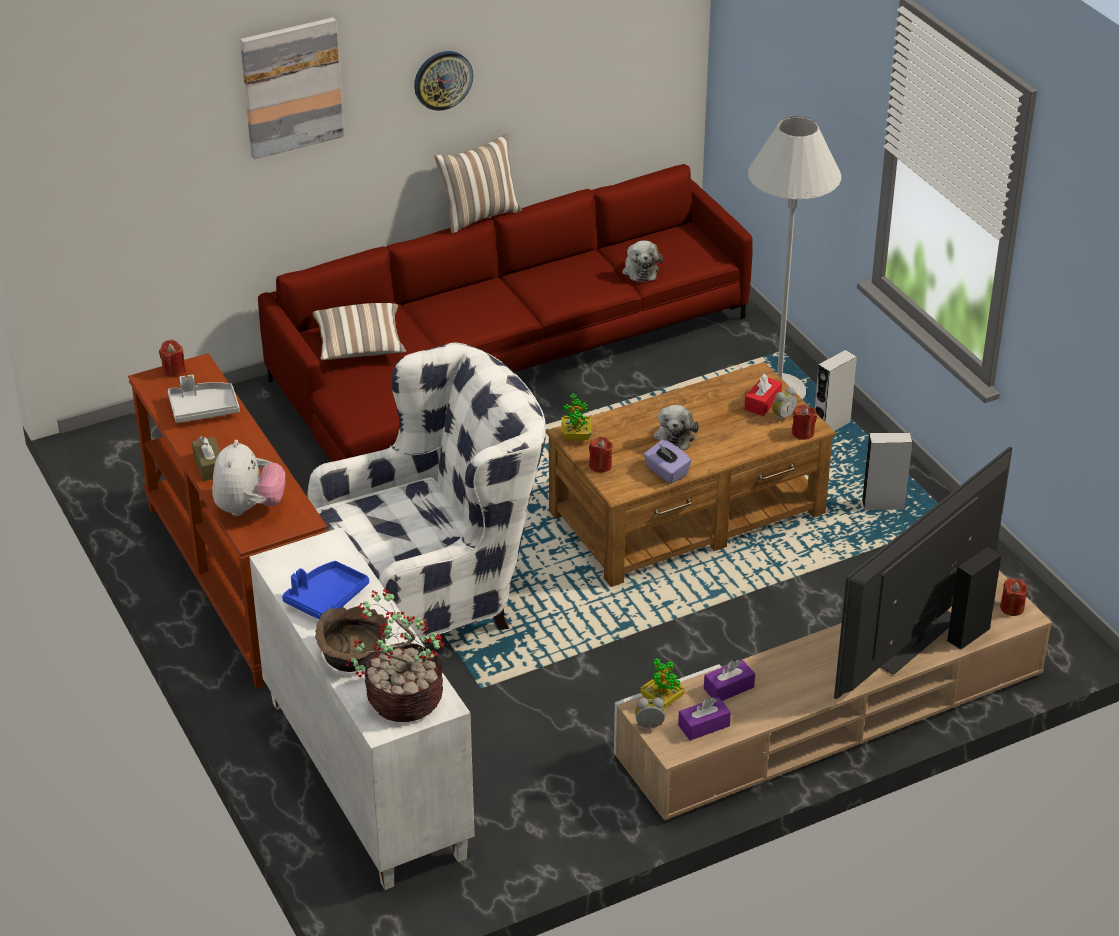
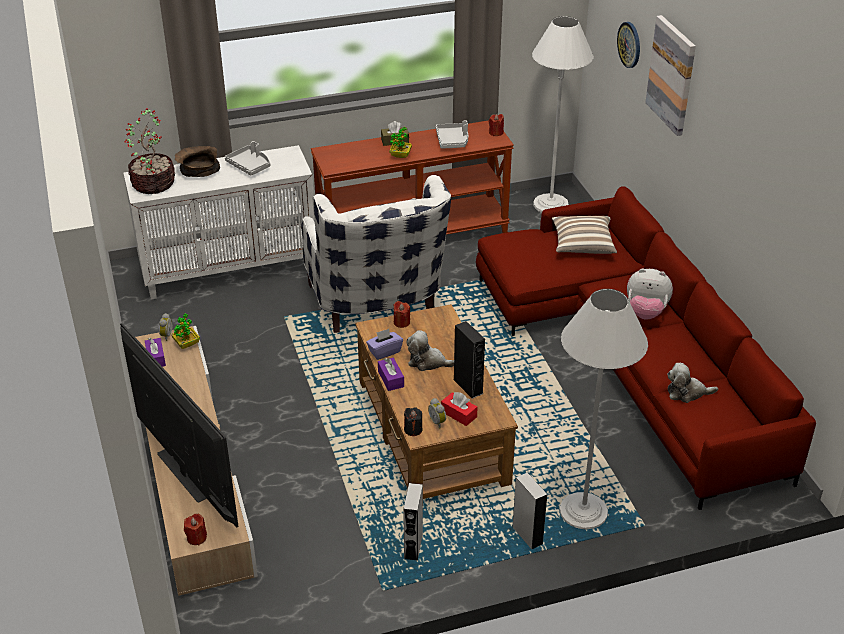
camera: 100 degrees right, 0 degrees up
(135, 449) = (551, 204): none -> white floor lamp
(249, 508) = (350, 151): plush toy -> plush toy (646, 312)
(326, 598) = (250, 165): blue tray -> grey tray
(442, 79) = (727, 156): wall clock -> wall clock (629, 44)
(479, 215) = (705, 274): pillow -> none
(576, 436) = (439, 315): potted plant -> potted plant (400, 155)
(728, 688) = (183, 374): purple tissue box -> purple tissue box (391, 379)
(803, 433) = (413, 429): red candle -> black candle
(968, 634) = (179, 504): black speaker -> black speaker (468, 386)

